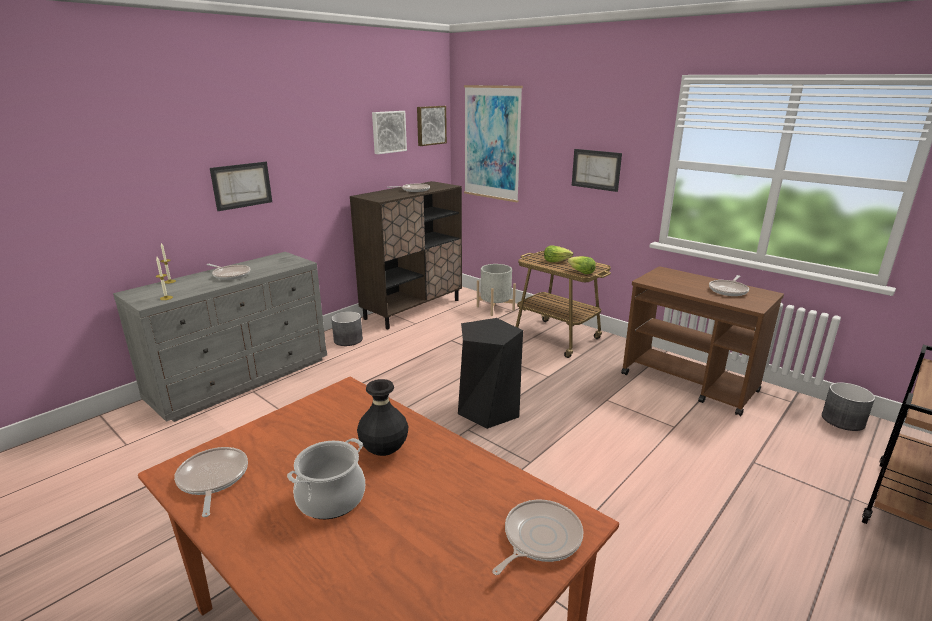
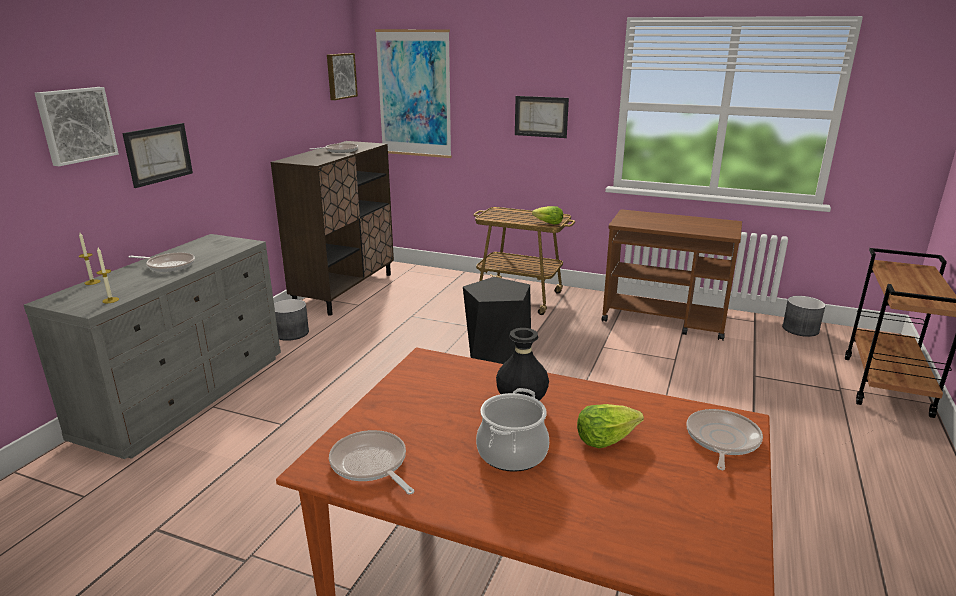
camera: 20 degrees left, 0 degrees up
(388, 132) = (301, 84): picture -> picture (76, 125)
(495, 308) = (437, 278): grey planter -> none
(556, 261) = (514, 215): lettuce -> lettuce (605, 438)
(728, 290) = (697, 223): frying pan -> none

